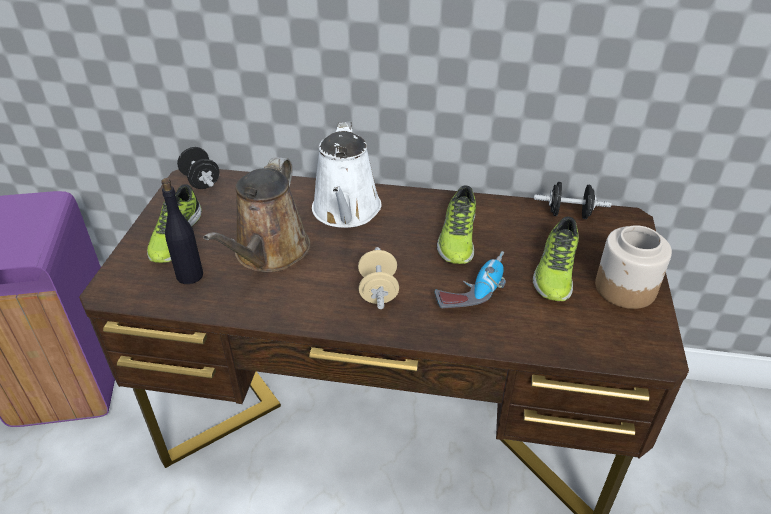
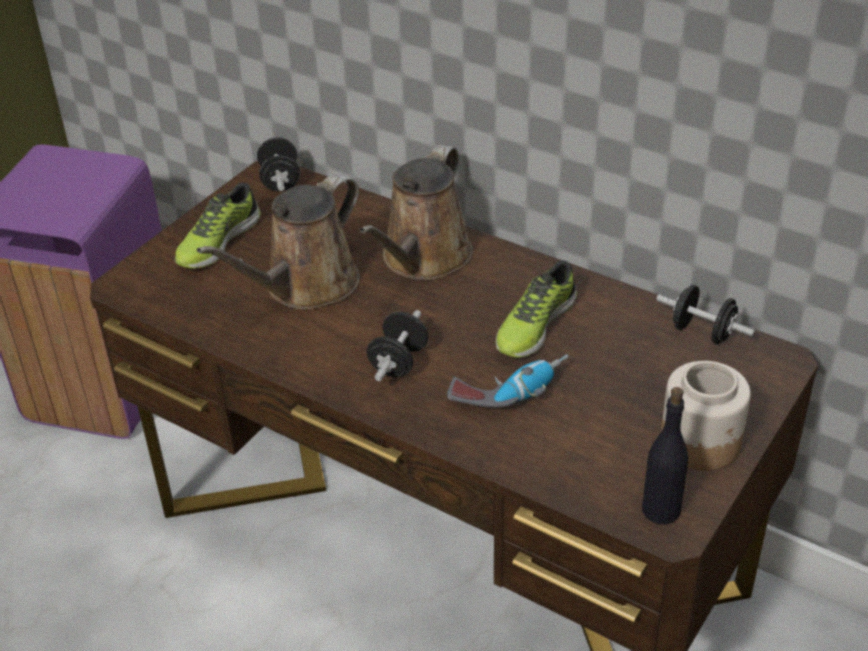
camera: 25 degrees right, 0 degrees up
(189, 275) = (209, 289): black bottle -> black bottle (660, 510)
(346, 212) = (423, 259): white watering can -> brown watering can
(378, 291) = (398, 362): beige dumbbell -> black dumbbell
(554, 271) = (625, 398): shoe -> none

